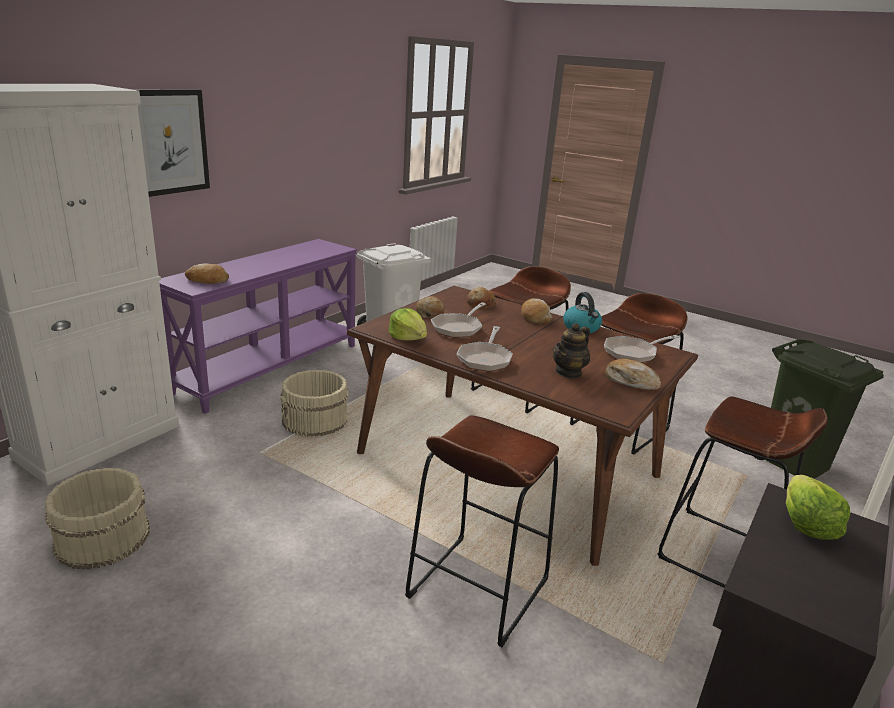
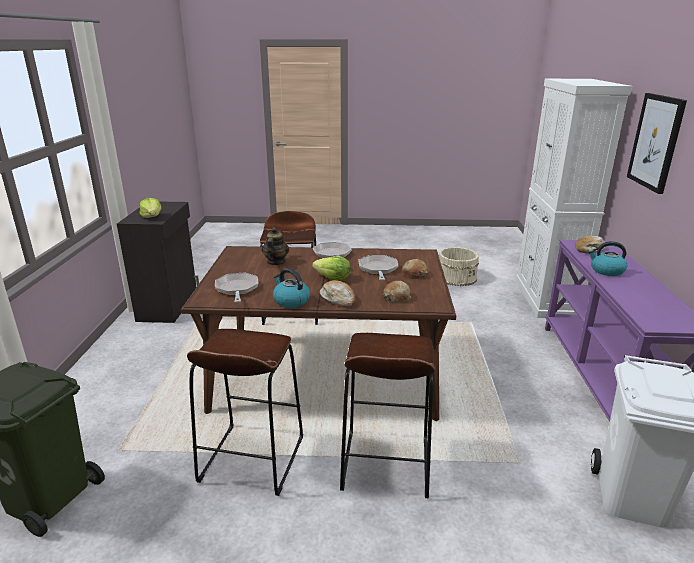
camera: 150 degrees right, 0 degrees up
(261, 268) = (606, 271): none -> kettle
(315, 420) = (483, 352): beige bucket -> none
(408, 338) = (394, 253): lettuce -> lettuce (333, 278)
(630, 381) = (233, 268): bread -> none
(633, 353) = (237, 289): frying pan -> frying pan turned 45 degrees counterclockwise
(720, 554) = (161, 370): brown stool -> none

